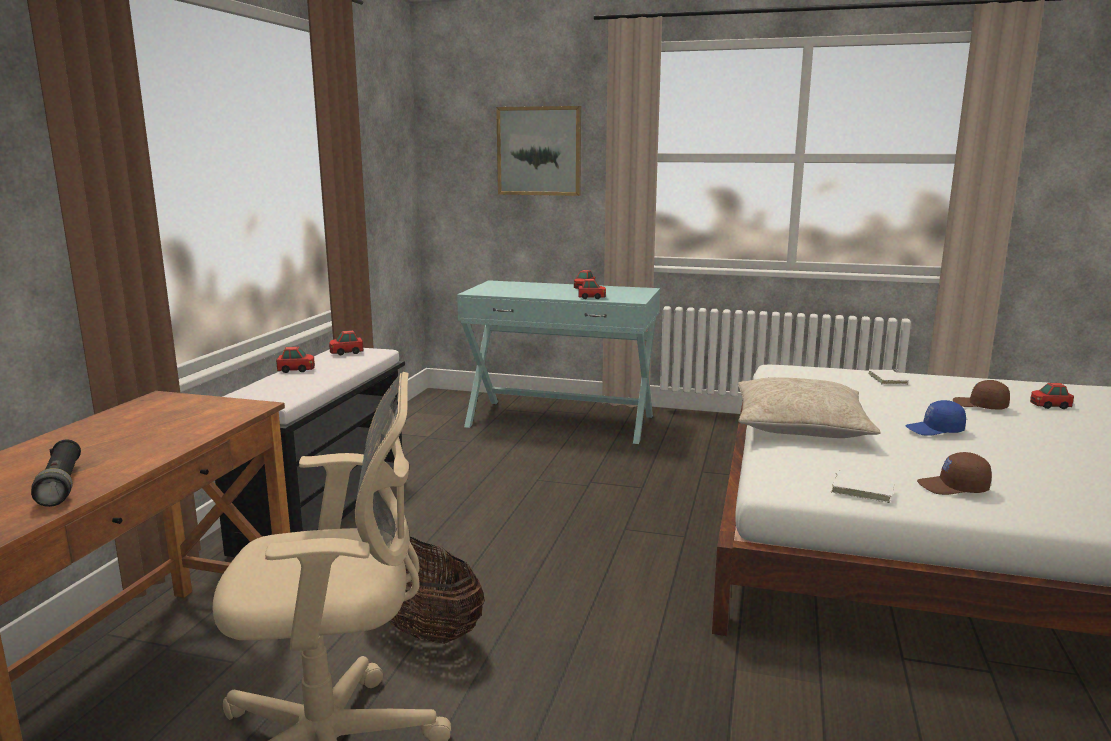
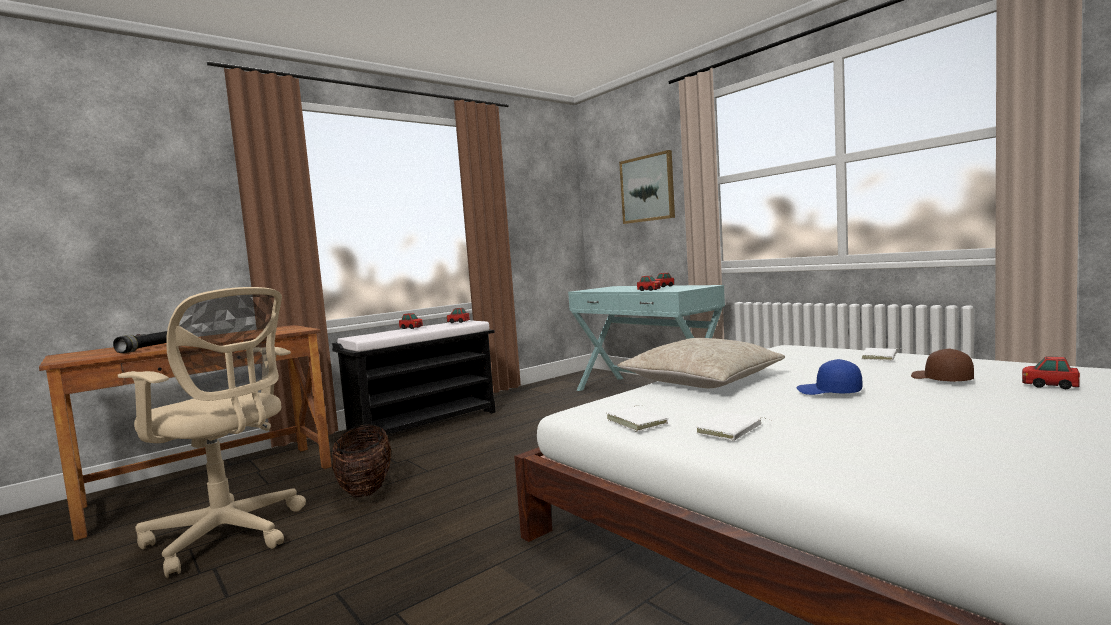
camera: 35 degrees right, 10 degrees down
(953, 488) = (731, 430): brown cap -> white book

